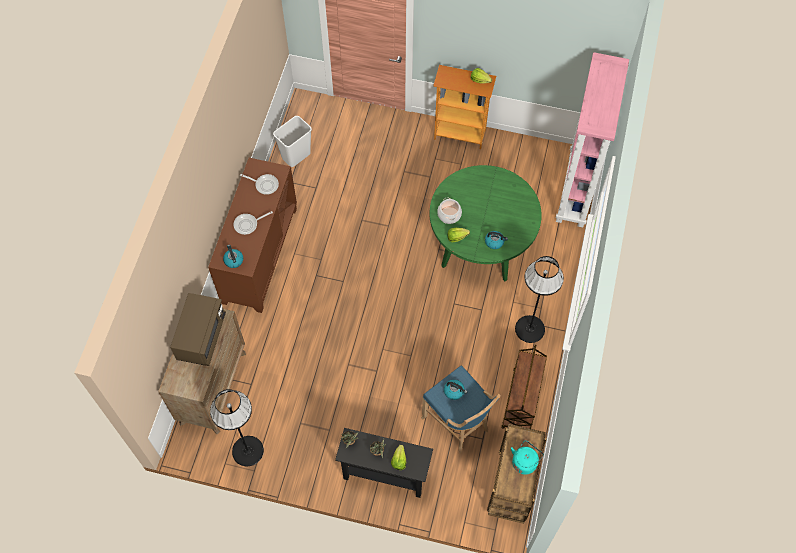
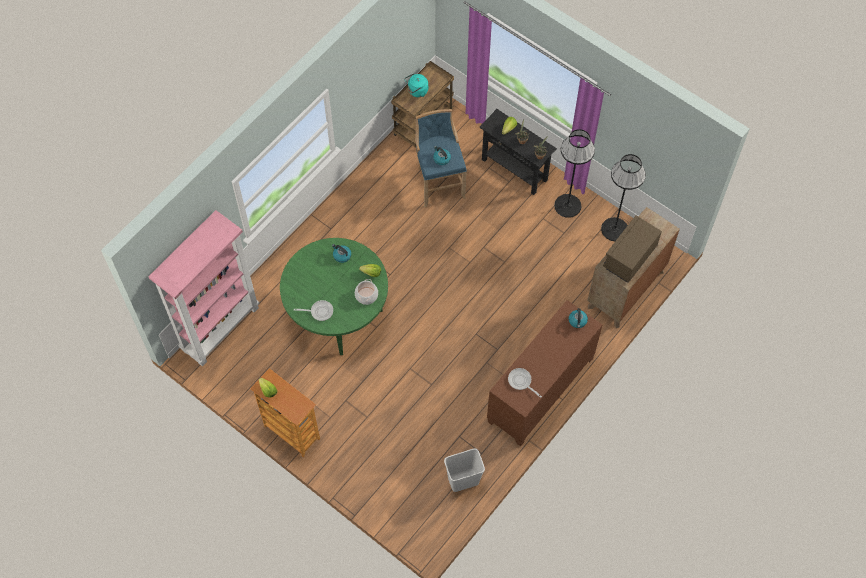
camera: 155 degrees left, 0 degrees up
(248, 224) = (552, 349): frying pan -> frying pan (319, 311)
(521, 402) = (380, 177): brown cart -> none
(530, 329) = (339, 228): black floor lamp -> black floor lamp (567, 205)

